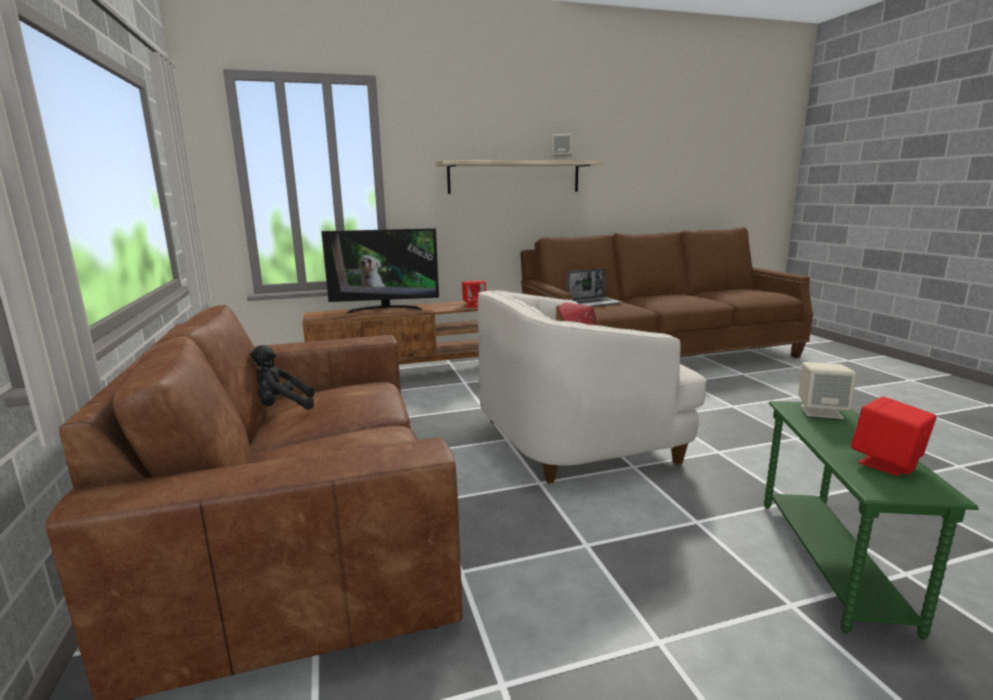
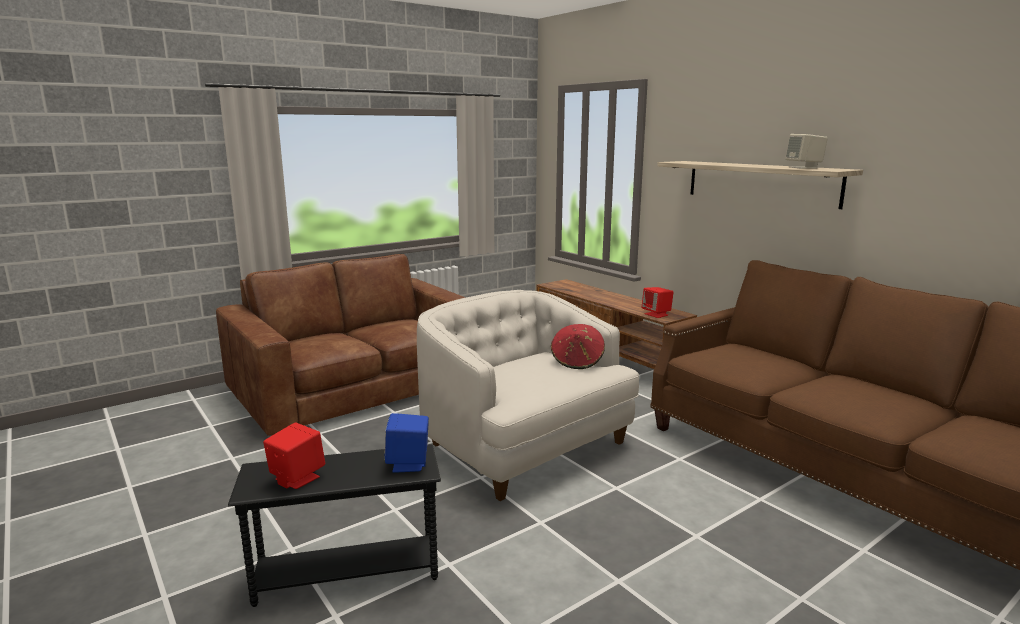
camera: 70 degrees right, 0 degrees up
(281, 407) = (385, 320): black plush toy -> none
(385, 309) = (604, 294): television -> none
(594, 303) = (736, 354): laptop -> none
(821, 411) = (408, 464): beige speaker -> blue speaker
(829, 562) = (347, 573): green side table -> black side table

